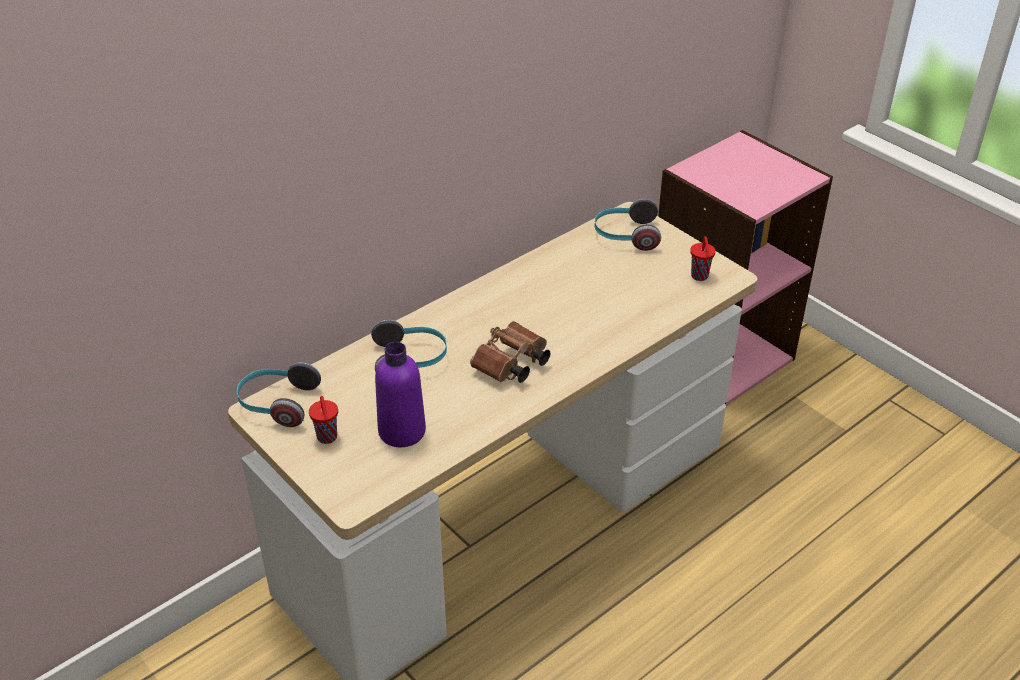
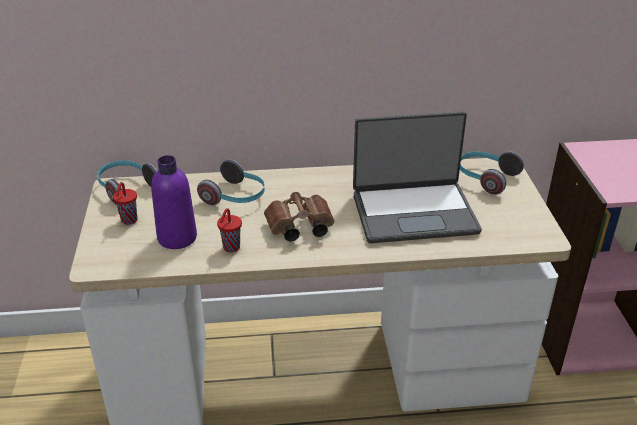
camera: 35 degrees right, 5 degrees down
(598, 300) = (414, 212): none -> laptop
(699, 277) = (517, 228): red cup -> red cup (231, 248)

